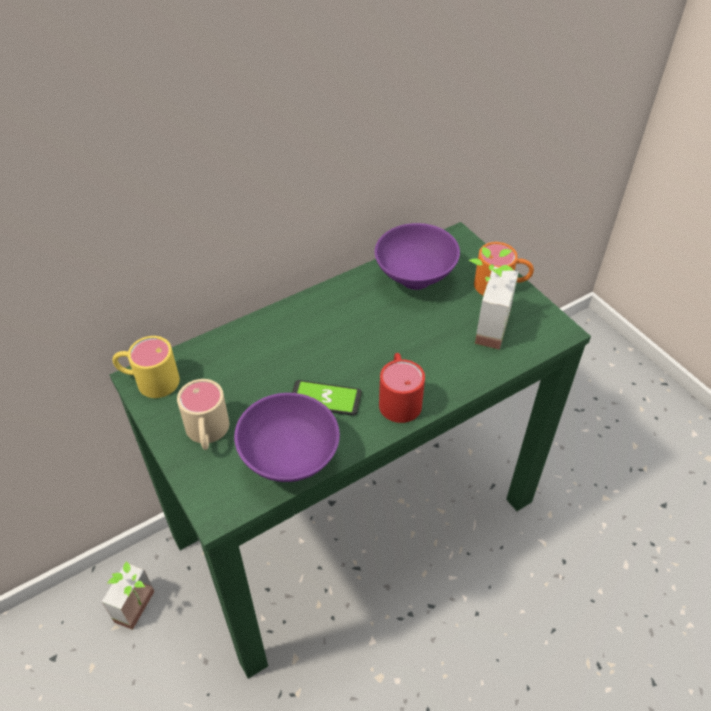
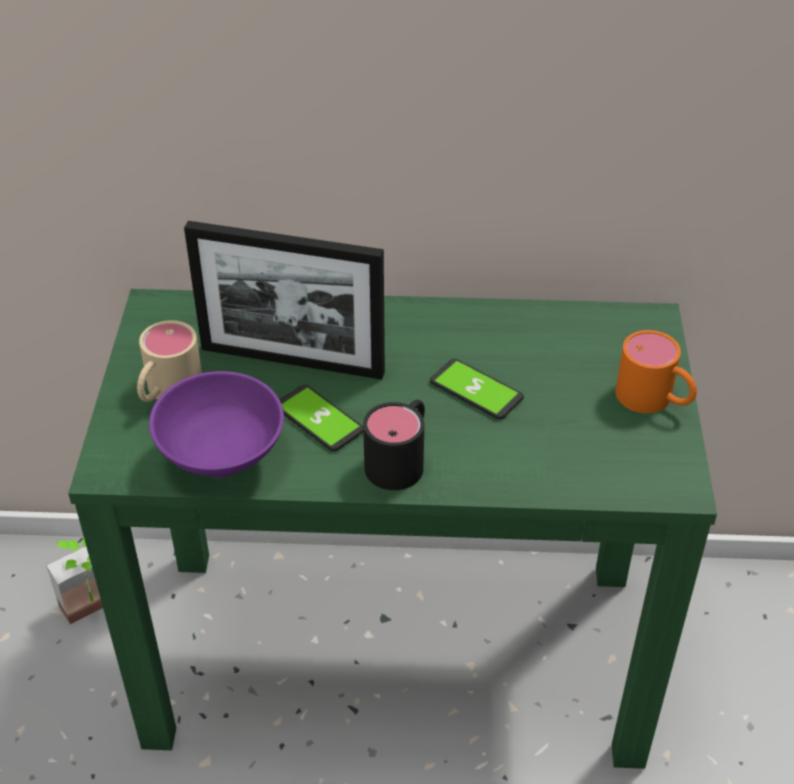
camera: 35 degrees right, 5 degrees down
(148, 380) = (160, 312): yellow mug -> none
(272, 368) = (292, 361): none -> picture frame
(399, 397) = (401, 459): red mug -> black mug
(401, 330) = (476, 390): none -> phone
(415, 281) = (548, 345): purple bowl -> none
(481, 326) = (579, 433): potted plant -> none

